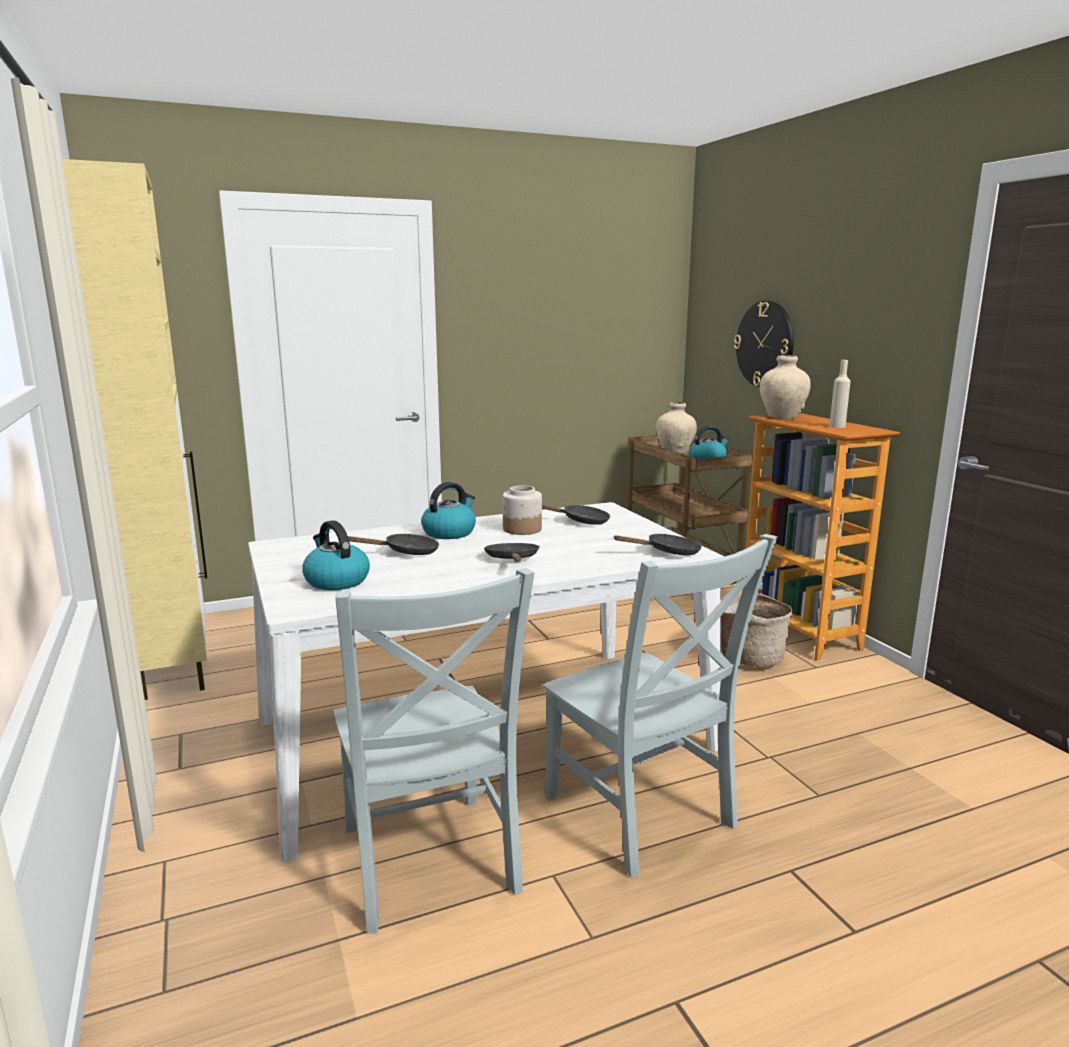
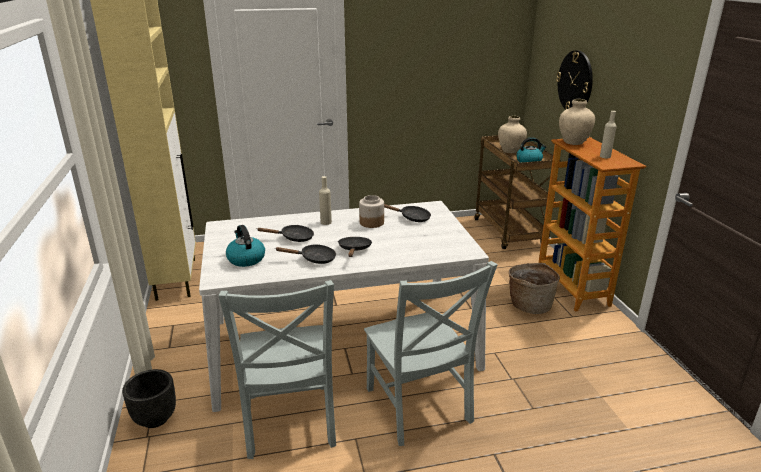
camera: 10 degrees right, 10 degrees up
(172, 888) = (154, 419): none -> black planter
(449, 532) = (326, 222): kettle -> beige bottle
(668, 552) = (454, 251): black frying pan -> black frying pan (314, 259)

